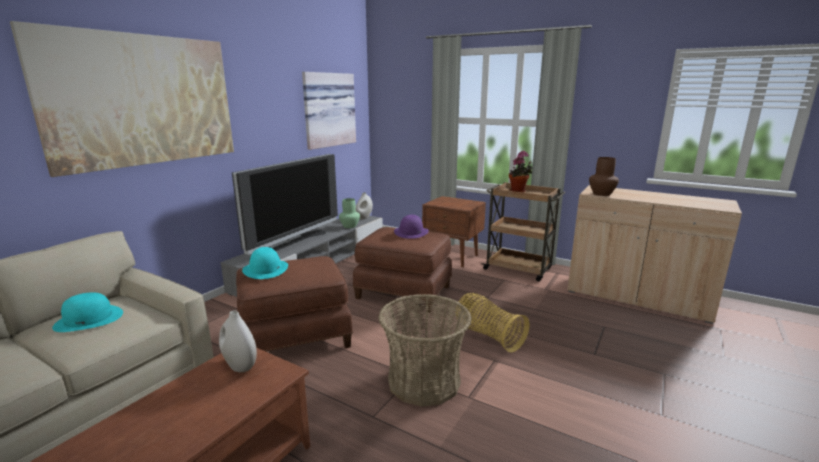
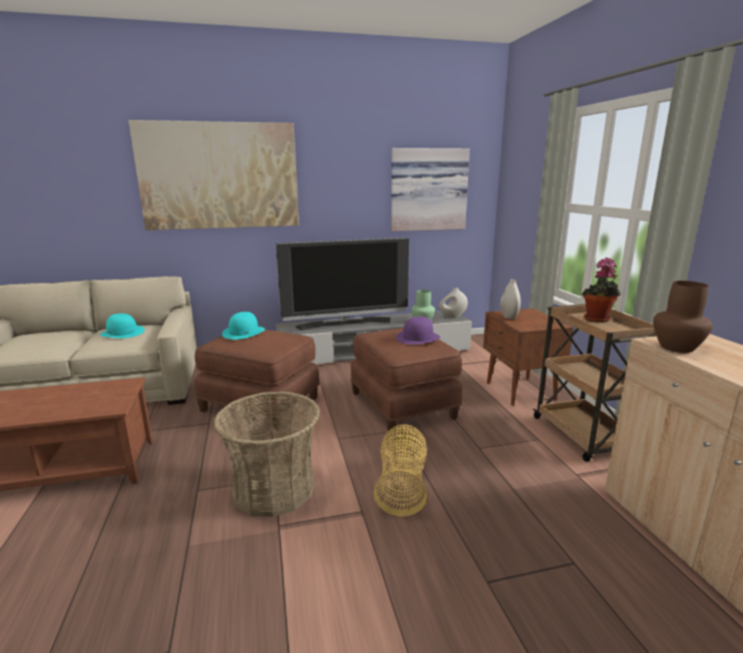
camera: 45 degrees right, 0 degrees up
(240, 365) = (110, 391): white vase -> white vase (508, 316)

